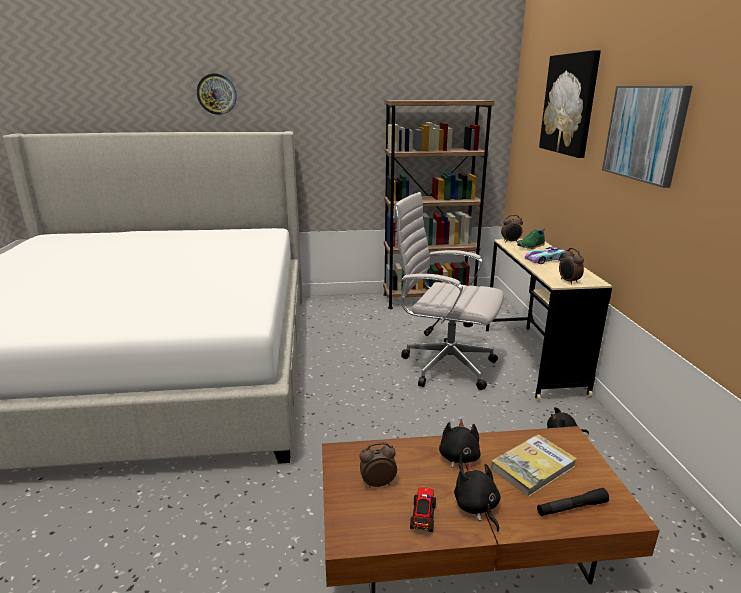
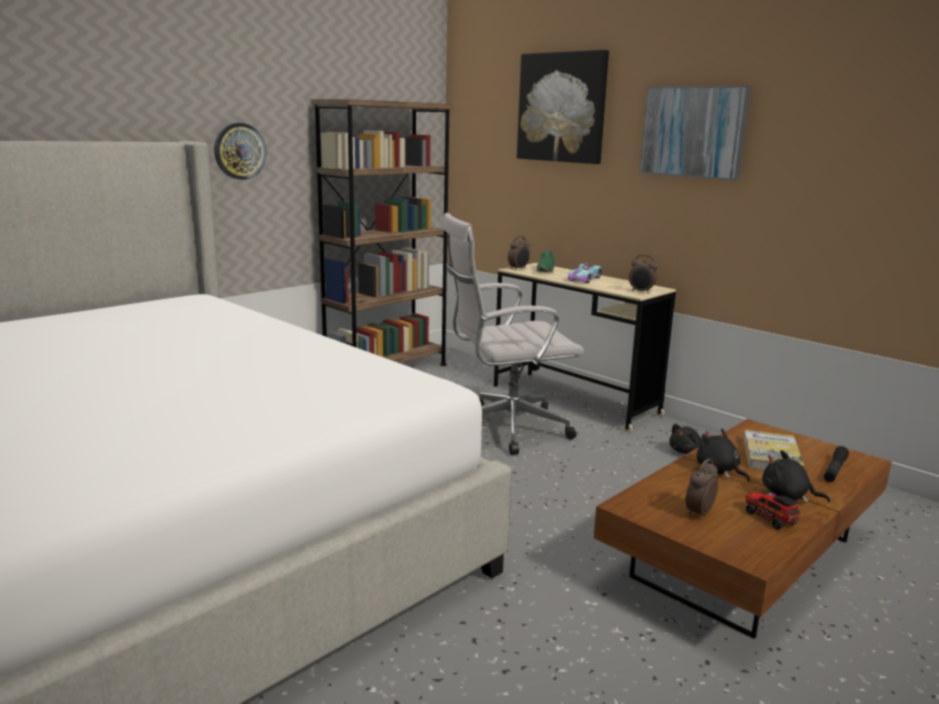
camera: 40 degrees left, 5 degrees down
(216, 94) = (59, 77): wall clock -> wall clock (239, 151)

